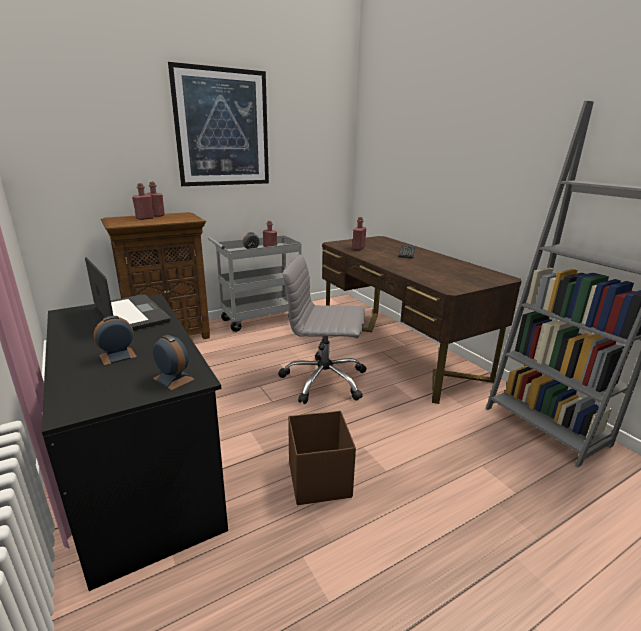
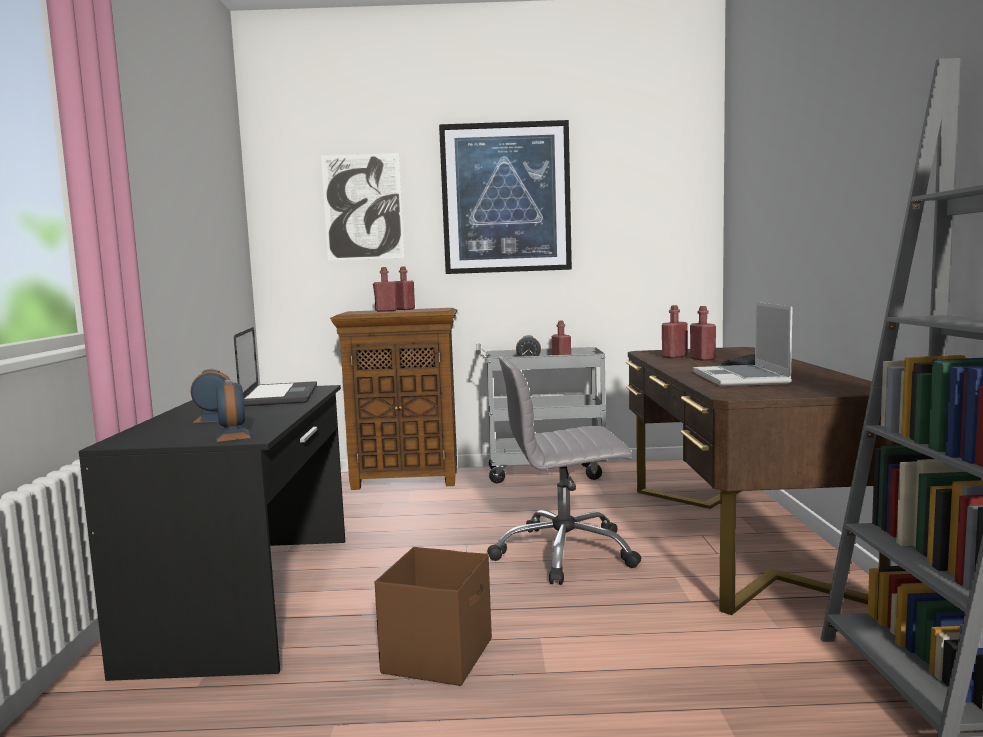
camera: 30 degrees right, 15 degrees down
(107, 128) = (363, 207): none -> picture
(323, 380) = (564, 553): grey office chair -> grey office chair turned 45 degrees counterclockwise
(378, 250) = (702, 359): none -> red bottle
(429, 271) = (742, 378): none -> laptop

